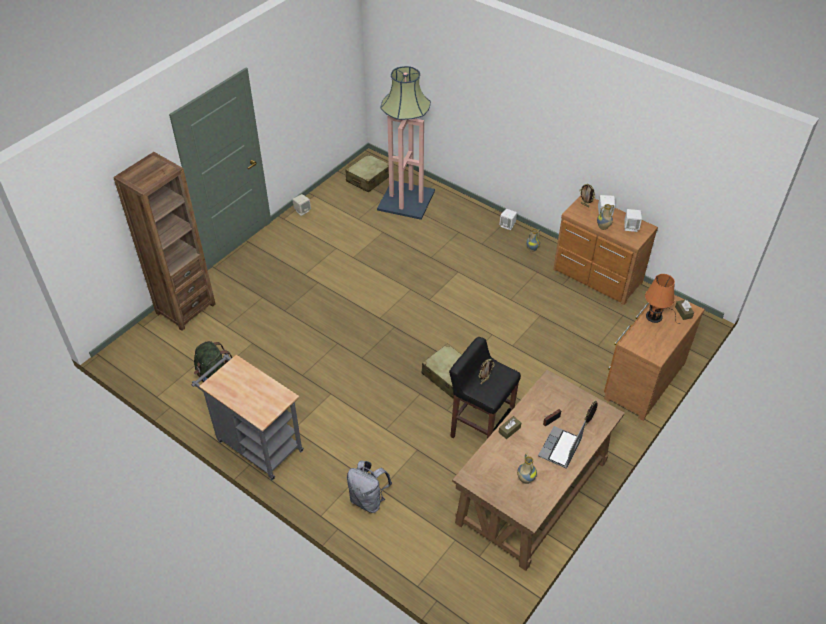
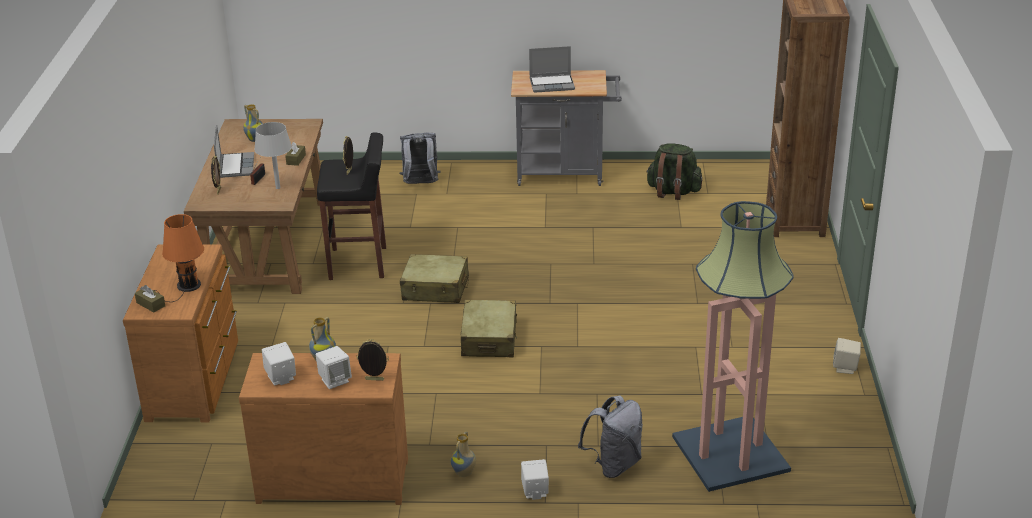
camera: 145 degrees right, 15 degrees down
(256, 390) = (552, 84): none -> laptop
(368, 179) = (830, 458): beige suitcase -> beige suitcase (489, 339)
(461, 220) = (614, 464): none -> grey backpack
(542, 401) = (278, 187): none -> grey table lamp

